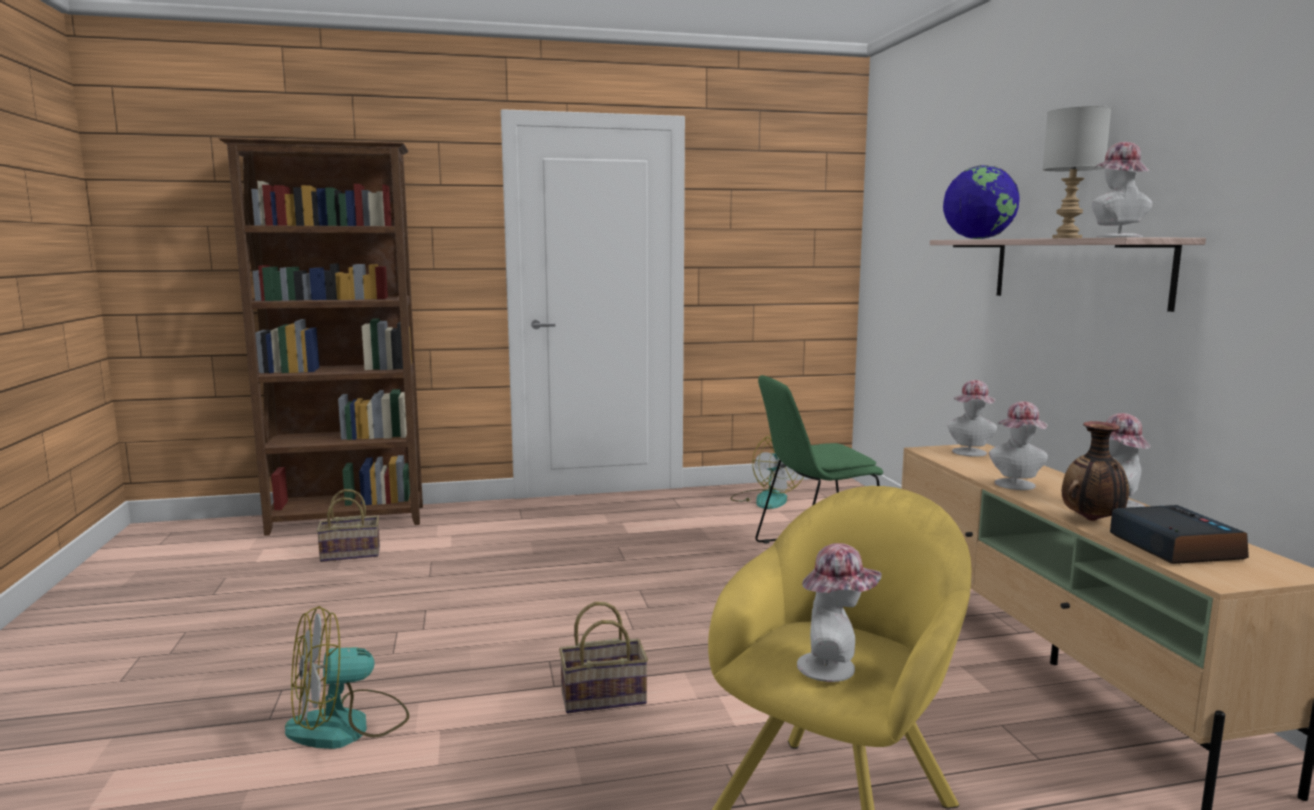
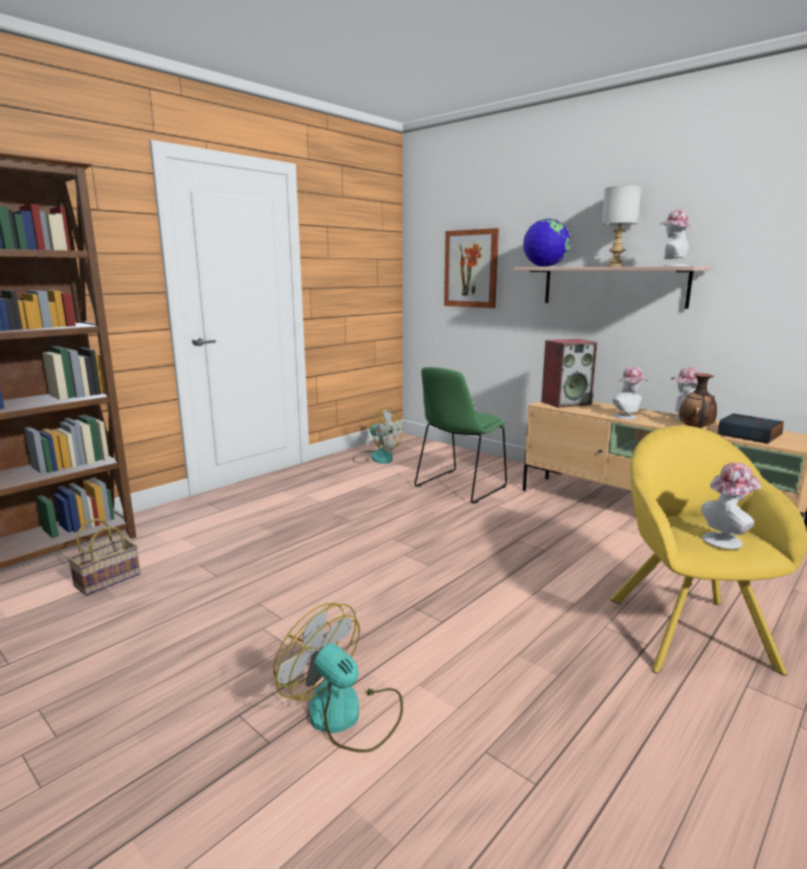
camera: 35 degrees left, 5 degrees up
(348, 725) = (346, 715): fan -> fan turned 105 degrees clockwise
(605, 696) = (483, 615): basket -> none
(923, 242) = (471, 269): none -> picture
(970, 453) = (566, 403): hat -> speaker

